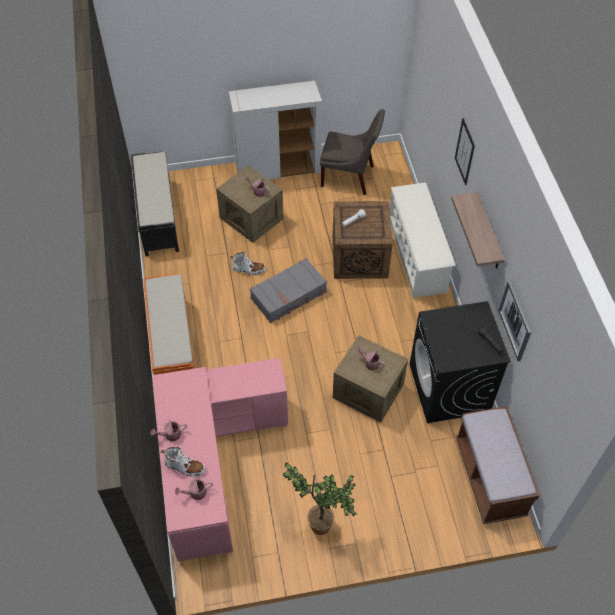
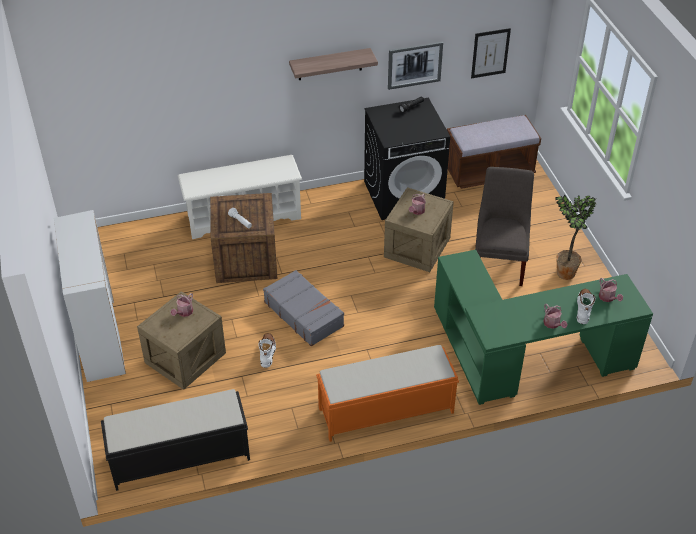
camera: 95 degrees left, 10 degrees down
(211, 462) = (524, 358): pink desk -> green desk
(350, 177) = (121, 272): grey chair -> grey chair (499, 261)
(464, 151) = (241, 60): picture -> picture (490, 53)

